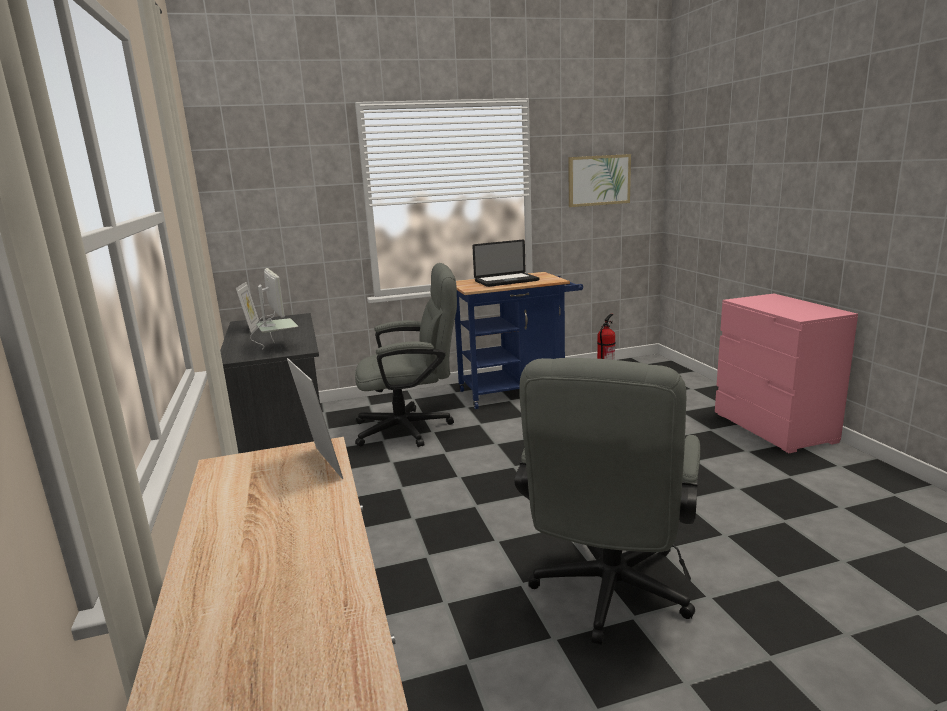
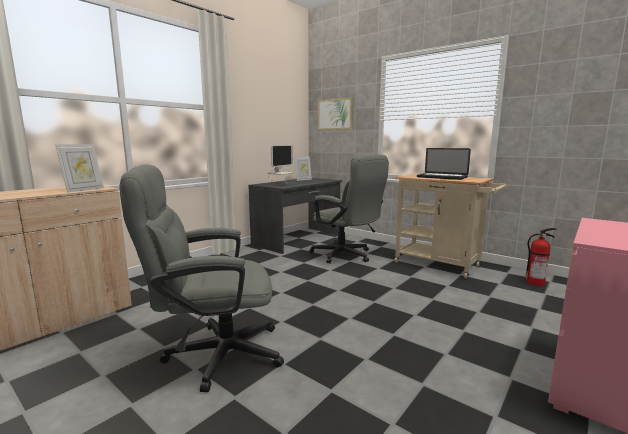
camera: 55 degrees right, 5 degrees down
(517, 391) = (442, 265): blue cart -> beige cart
(598, 180) = (577, 102): picture -> picture (335, 114)

